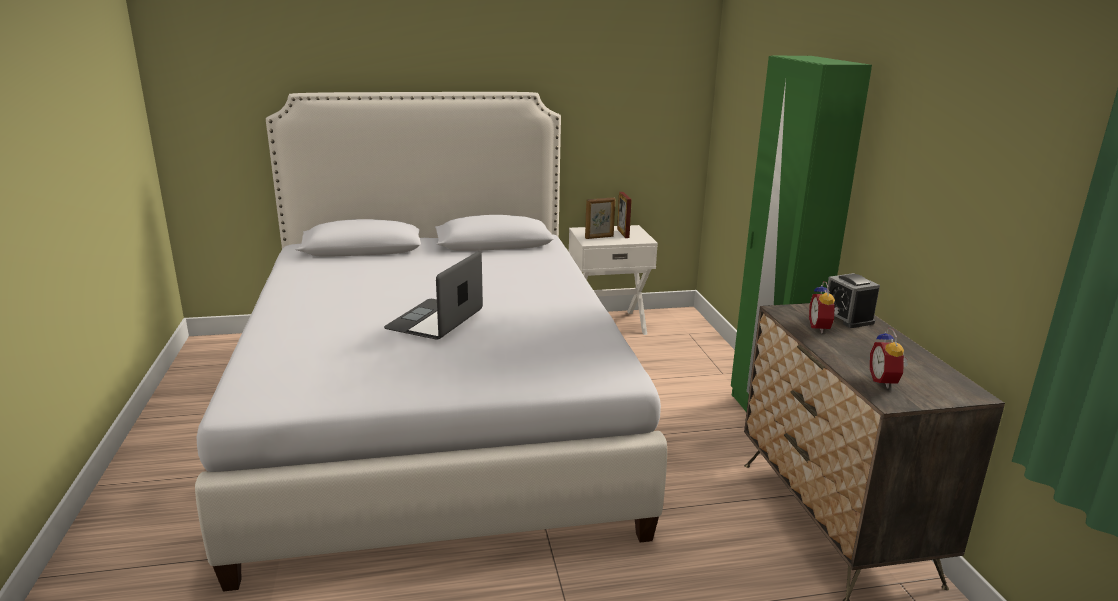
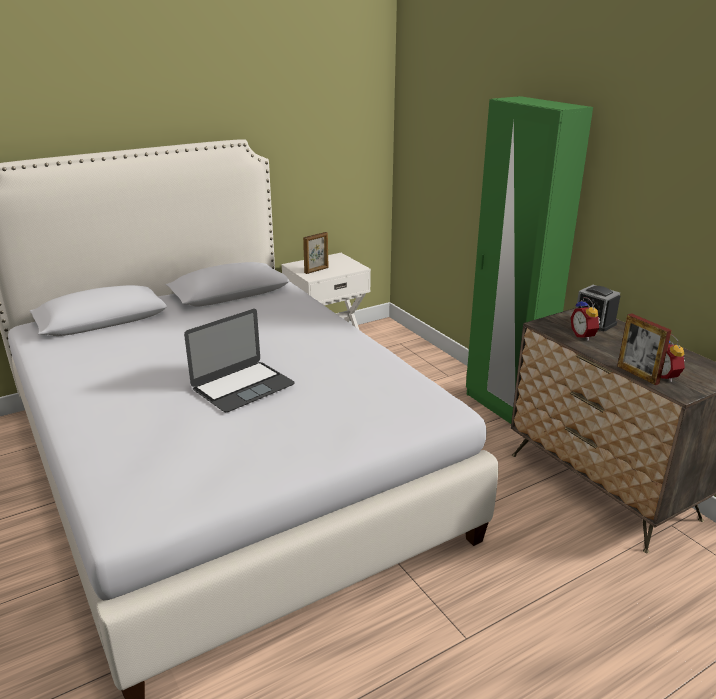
camera: 20 degrees left, 5 degrees up
(435, 319) = (243, 386): laptop -> laptop turned 135 degrees counterclockwise
(623, 233) = (334, 263): picture frame -> picture frame (637, 374)

